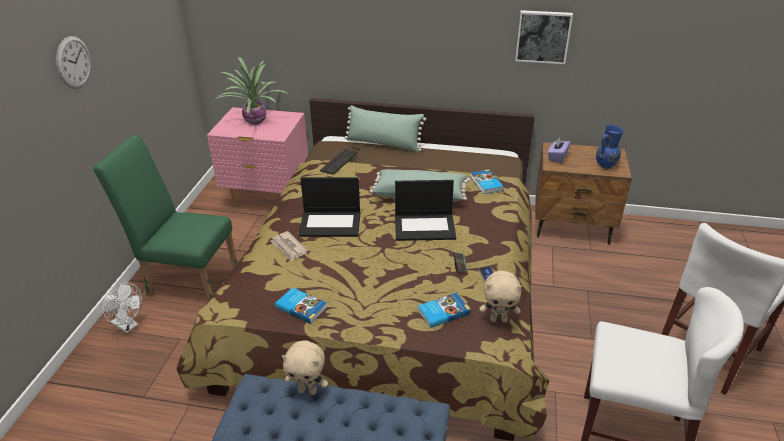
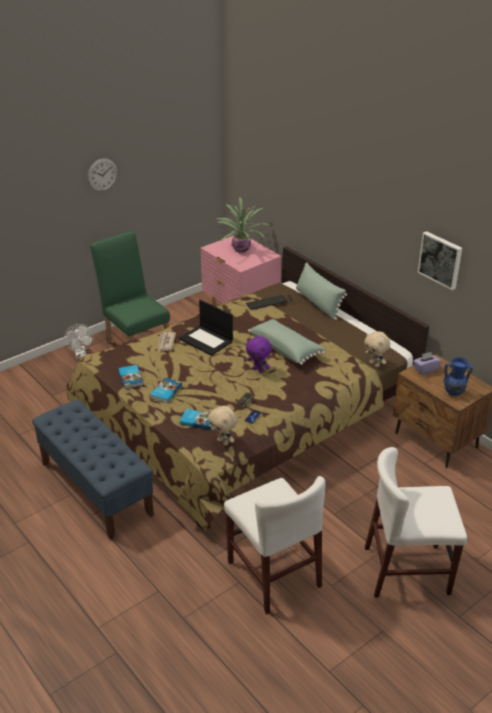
camera: 40 degrees right, 0 degrees up
(308, 390) = (94, 423): beige plush toy -> beige plush toy (375, 364)
(425, 227) = (259, 370): laptop -> purple plush toy
(486, 183) = (342, 363): book -> book (165, 392)

